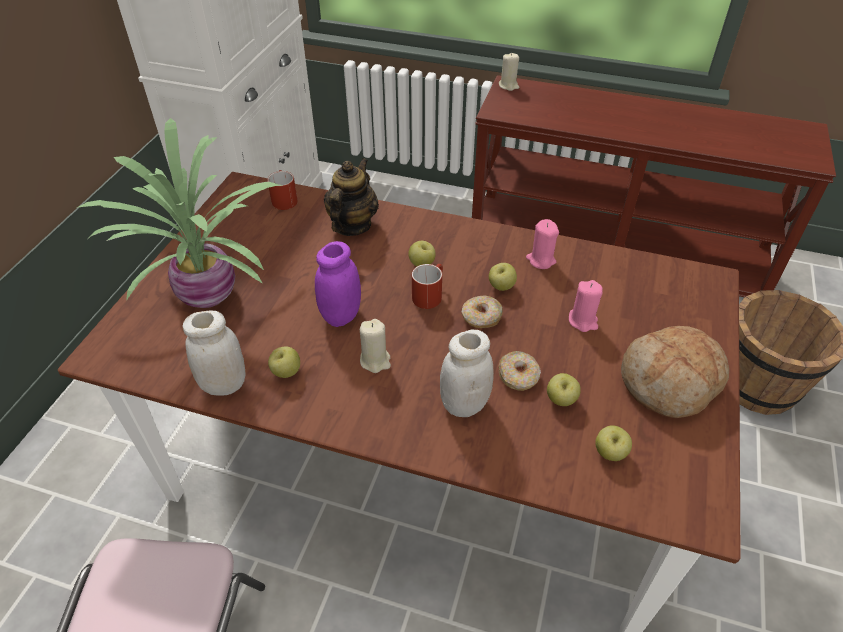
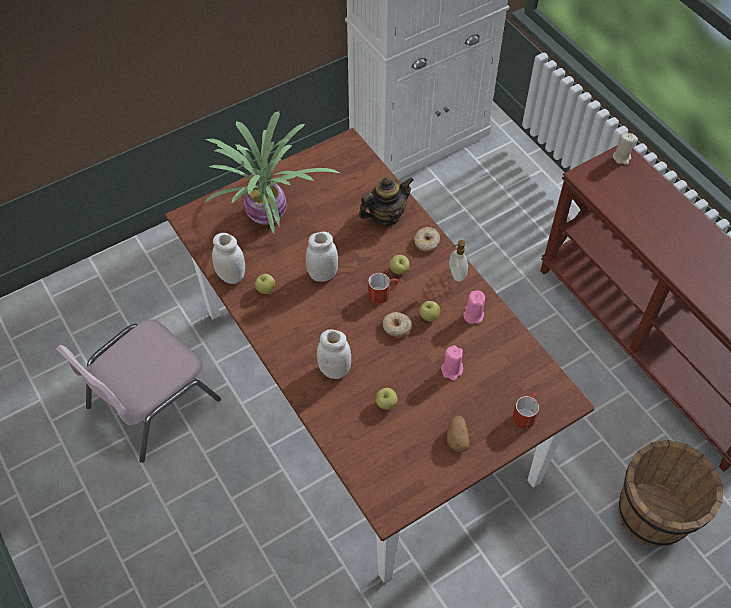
camera: 40 degrees right, 10 degrees up
(283, 199) = (363, 169): red mug -> red mug (525, 414)
(341, 315) = (322, 274): purple jar -> white jar
(375, 360) = (314, 314): beige candle -> none
(482, 236) = (456, 274): none -> soap dispenser
(518, 376) = (378, 375): donut -> donut (426, 242)
(610, 453) = (379, 447): apple -> none
(670, 382) = (457, 438): bread -> potato

